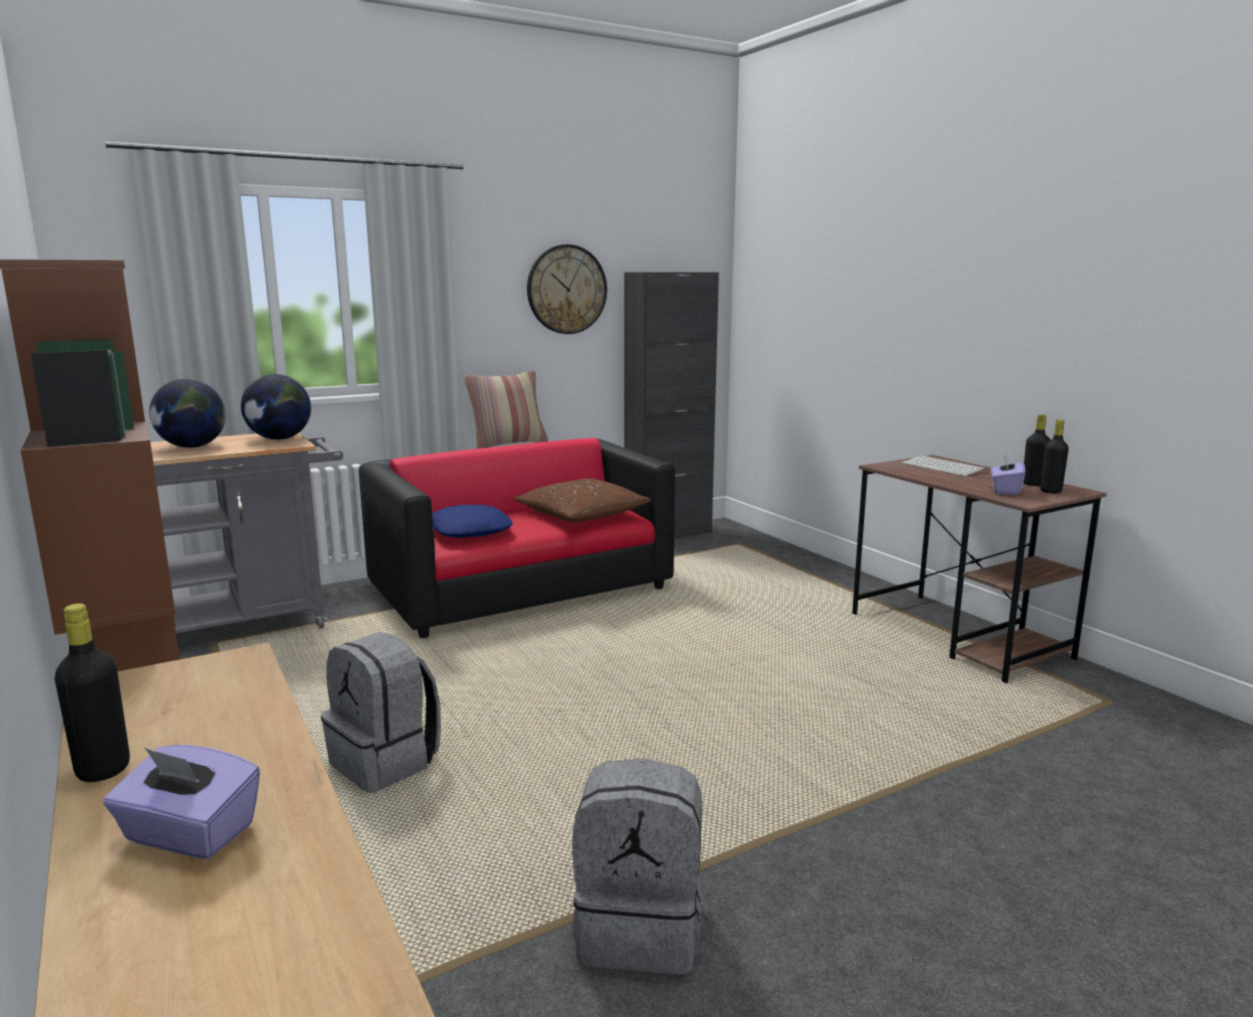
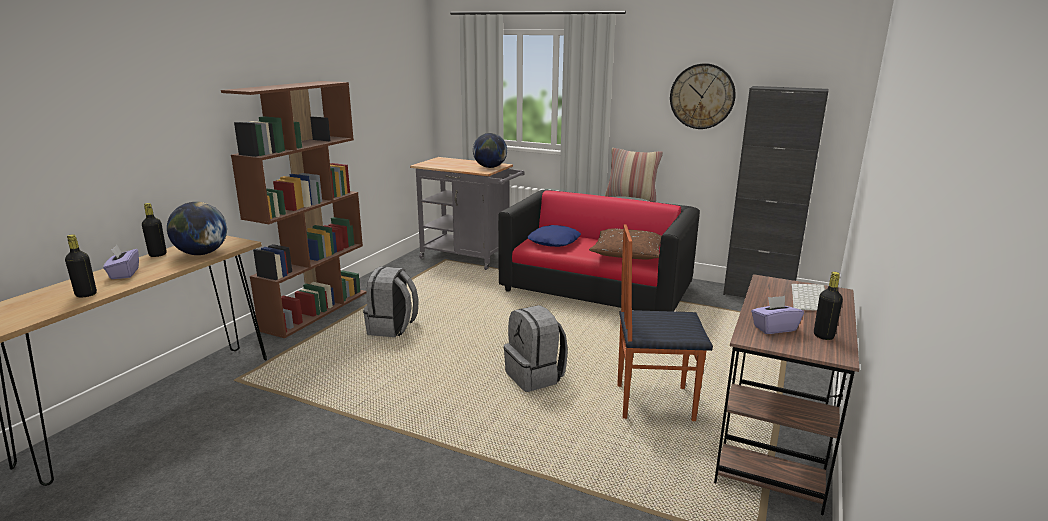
camera: 55 degrees right, 5 degrees up
(192, 447) = (453, 163): globe -> globe (201, 253)
(640, 928) = (322, 423): grey backpack -> grey backpack (535, 377)
(831, 656) = (653, 402): none -> chair
(1050, 491) = (808, 345): black bottle -> black bottle (86, 294)

